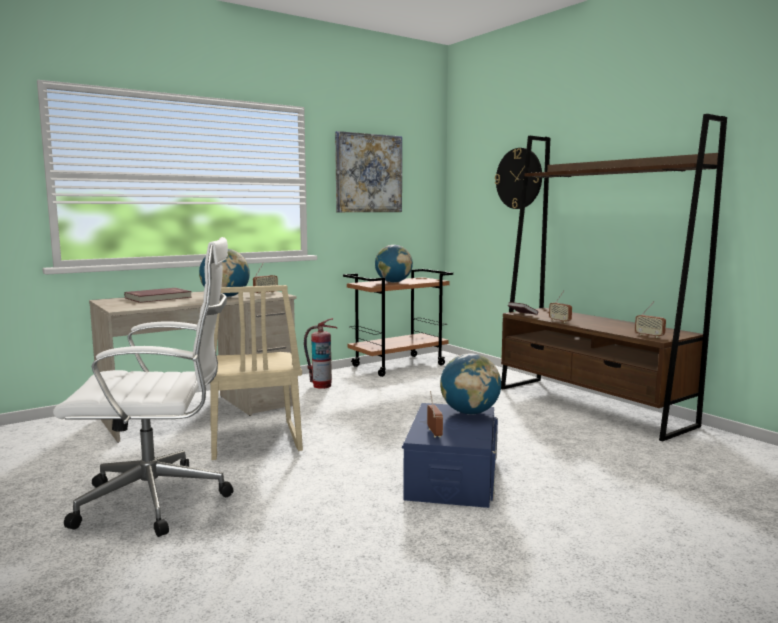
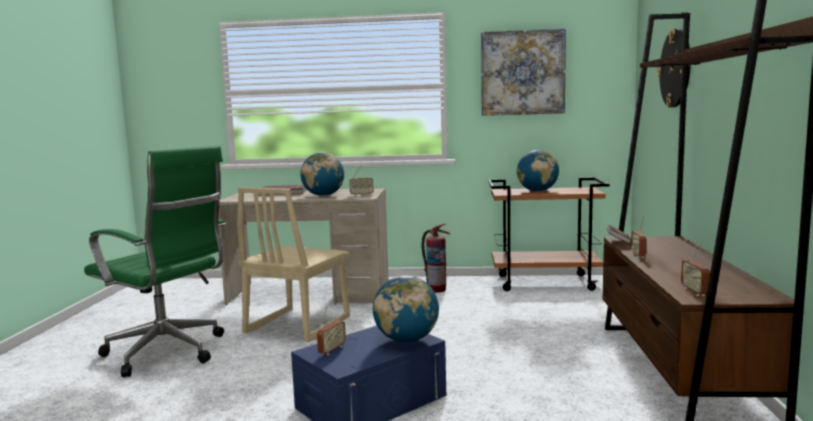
camera: 40 degrees right, 0 degrees up
(160, 501) = (169, 353): white office chair -> green office chair

